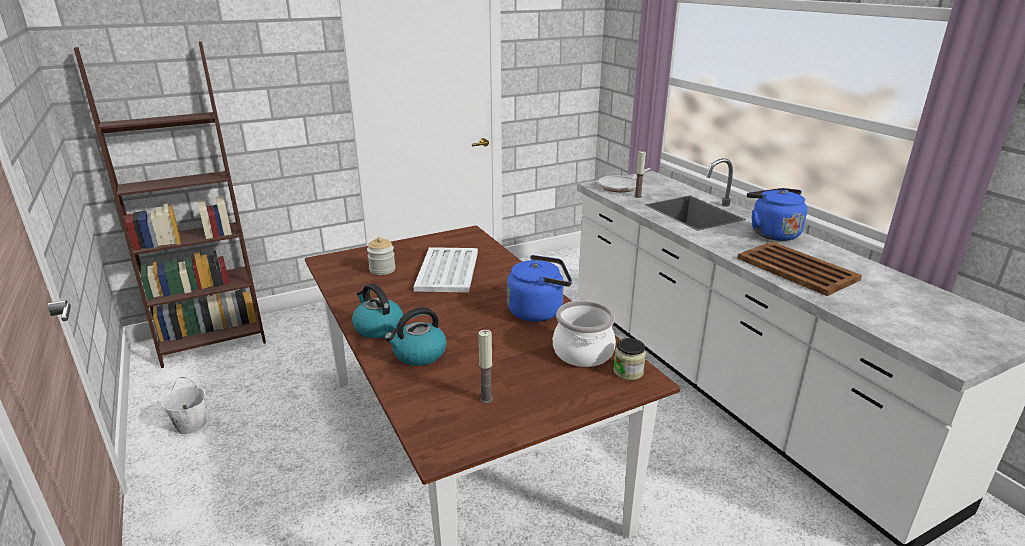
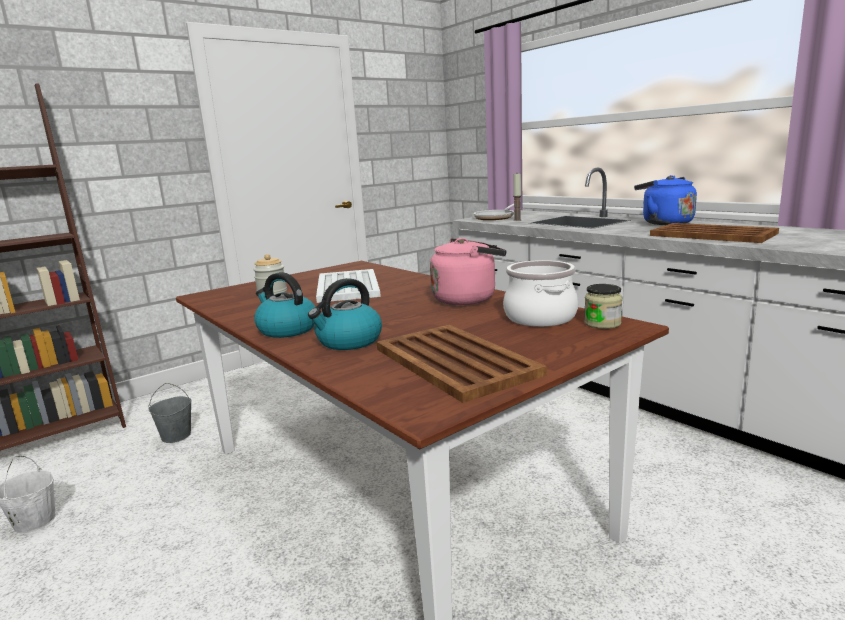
camera: 10 degrees left, 10 degrees down
(304, 360) = (176, 436): none -> grey bucket
(486, 399) = (455, 362): candle -> brown tray
(538, 311) = (467, 299): blue kettle -> pink kettle

